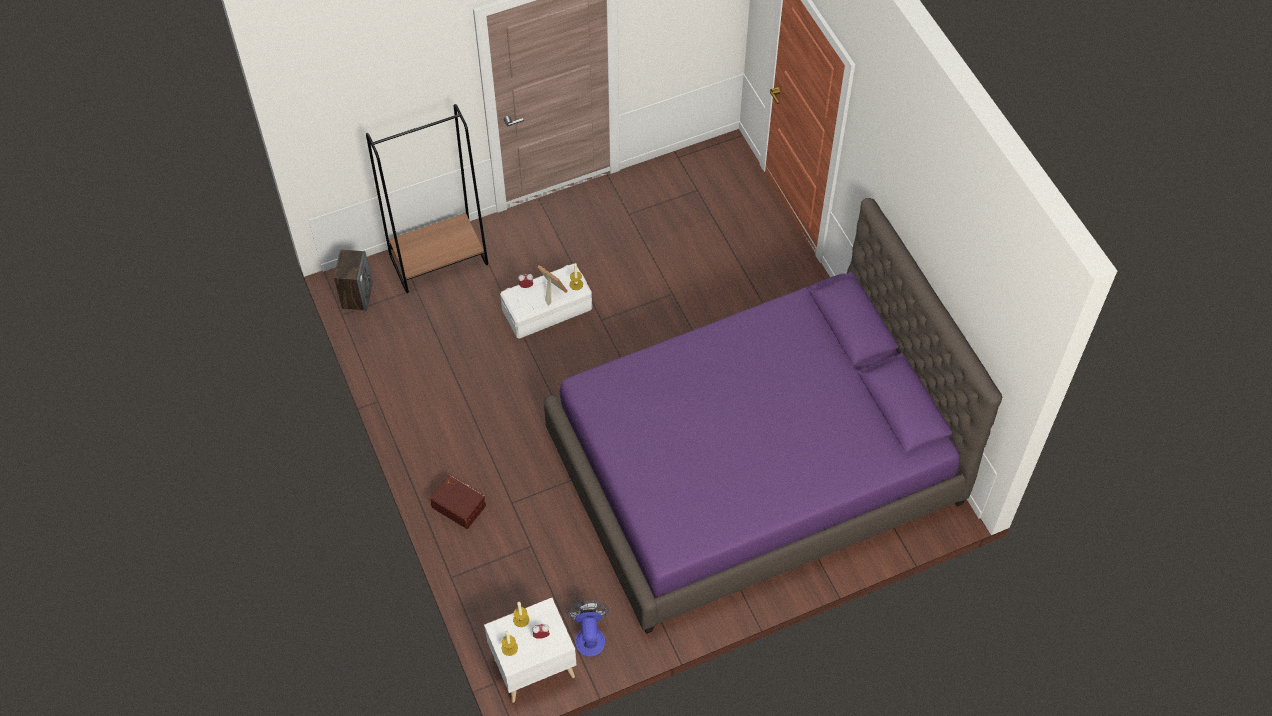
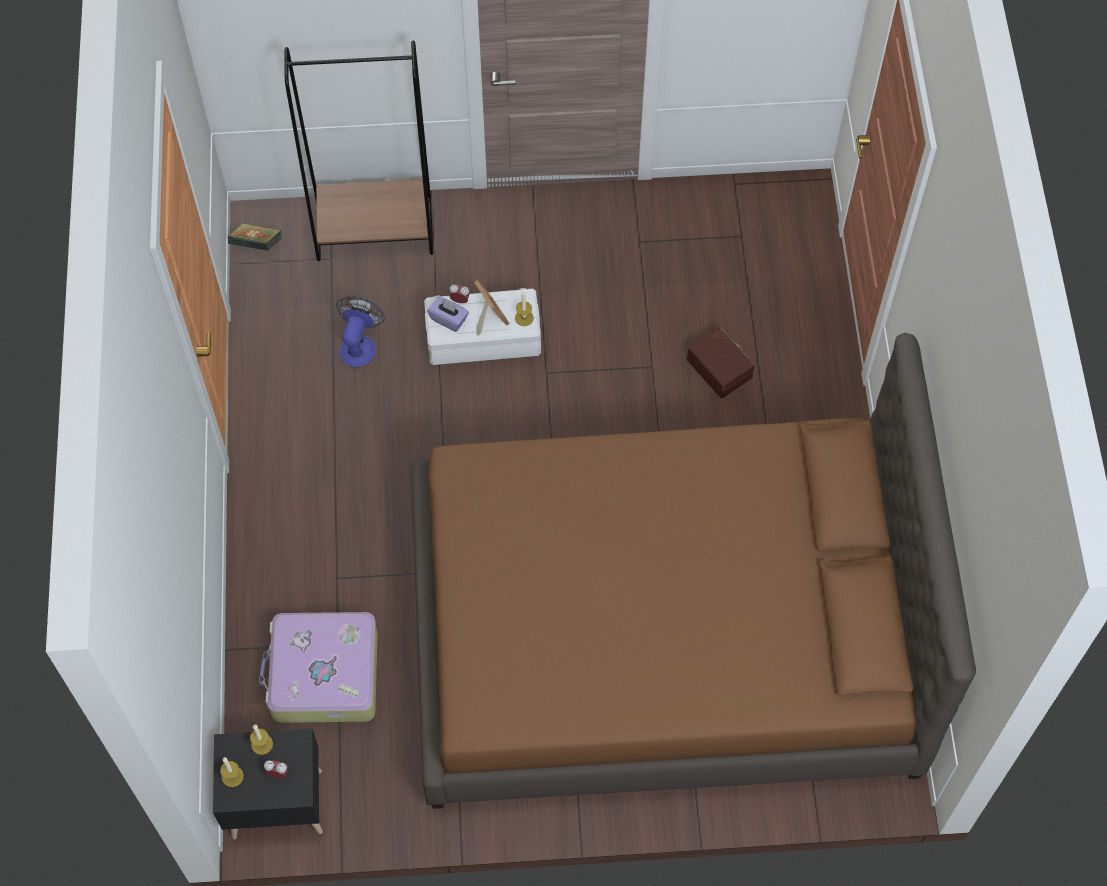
camera: 20 degrees right, 5 degrees up
(357, 295) = (256, 245): speaker -> book
(459, 505) = (271, 559): brown storage box -> brown storage box (720, 367)
(523, 301) = (449, 319): none -> purple tissue box
(530, 571) = (323, 675): none -> suitcase
(532, 667) = (275, 802): white nightstand -> black nightstand
(589, 636) = (362, 786): fan -> fan (359, 344)
(755, 468) = (663, 636): purple bed -> brown bed

